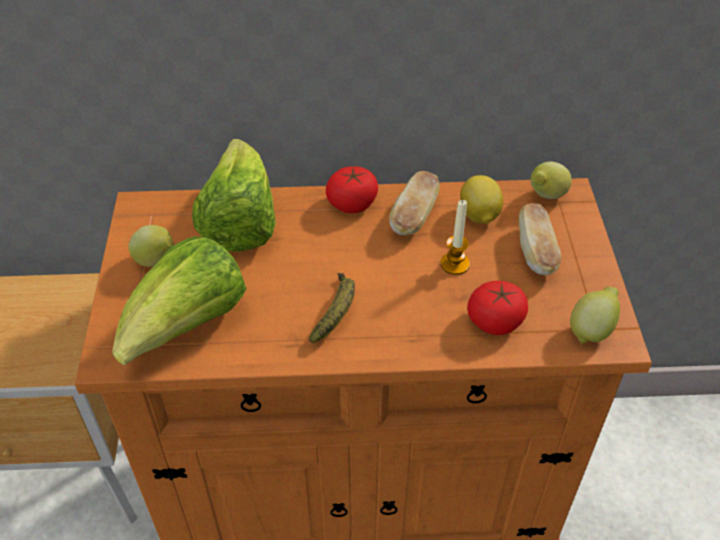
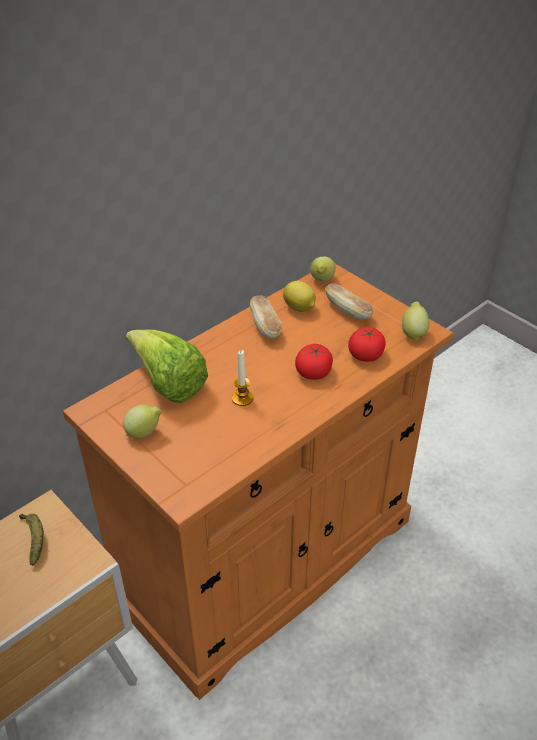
camera: 40 degrees left, 5 degrees down
(188, 327) = (209, 454): lettuce -> none
(336, 313) = (283, 397): banana -> banana (34, 539)
(352, 203) = (223, 338): tomato -> tomato (313, 372)
(455, 264) = (315, 339): candle -> candle (242, 398)

